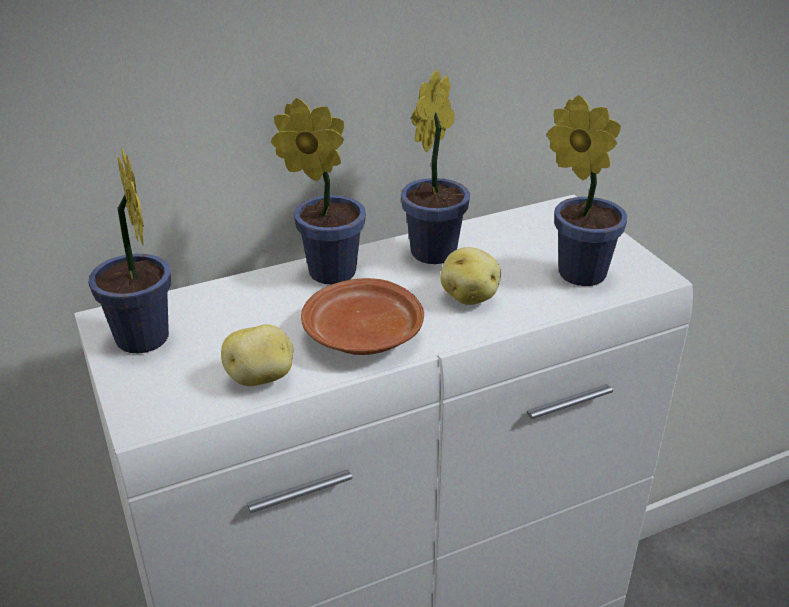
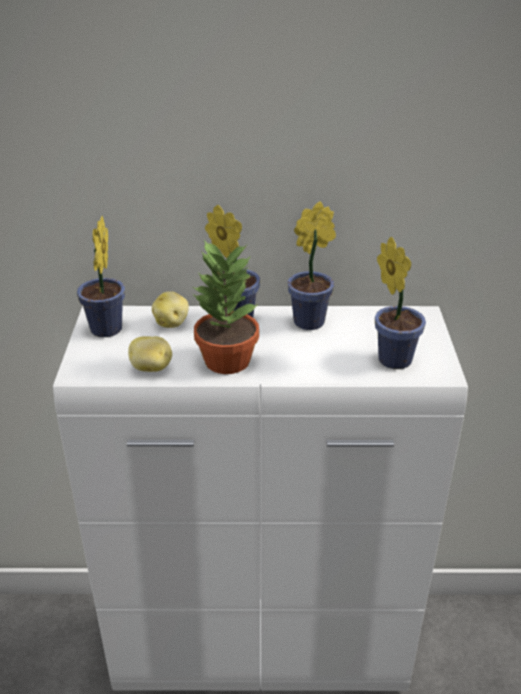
camera: 25 degrees right, 0 degrees up
(363, 335) = (226, 360): brown plate -> potted plant
(470, 296) = (309, 354): potato -> potato (172, 323)

